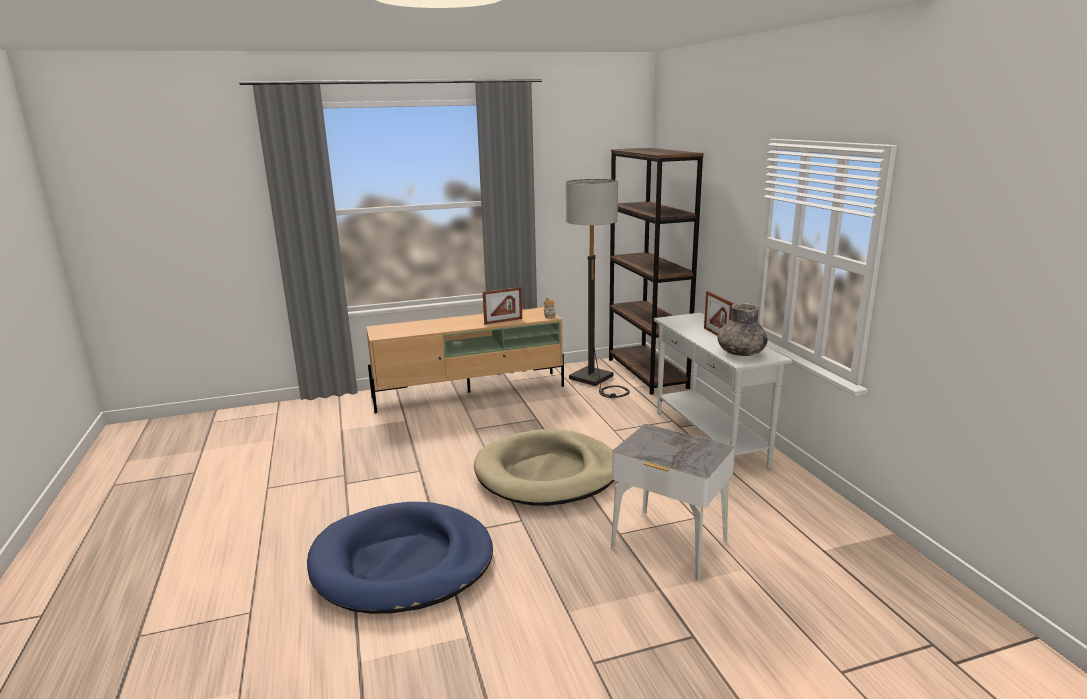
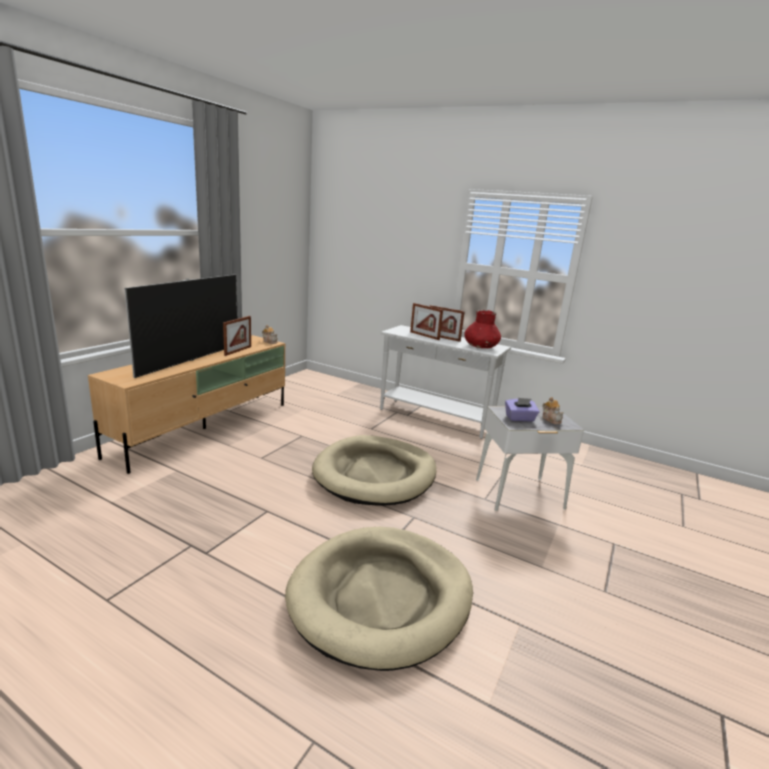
camera: 45 degrees left, 0 degrees up
(402, 562) = (381, 597): blue dog bed -> beige dog bed
(451, 324) = (191, 360): none -> television
(597, 382) = (305, 396): floor lamp -> none
(647, 373) = (330, 383): brown bookcase -> none
(652, 444) = (520, 418): none -> purple tissue box
(690, 456) = (551, 419): none -> teapot
(697, 329) = (424, 336): none -> picture frame
(740, 353) = (480, 347): grey vase -> red vase

